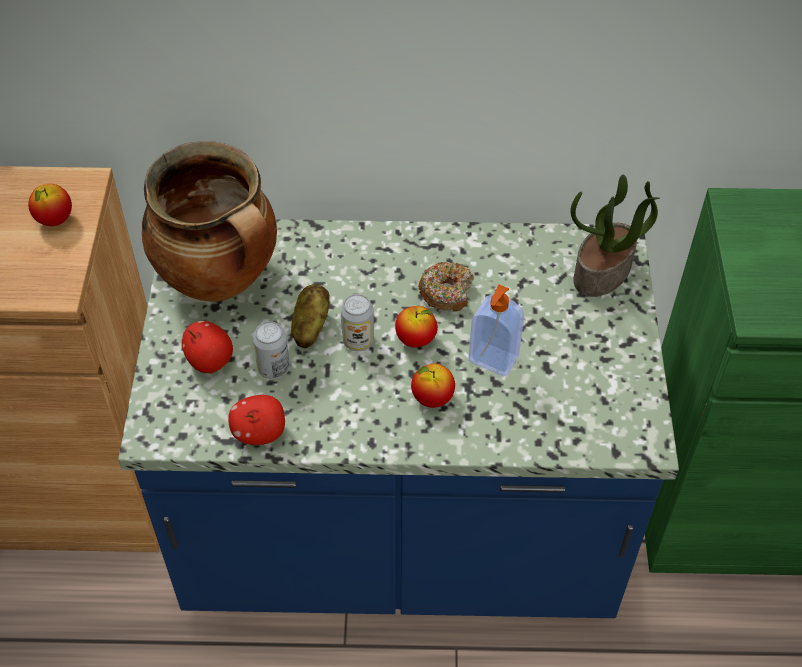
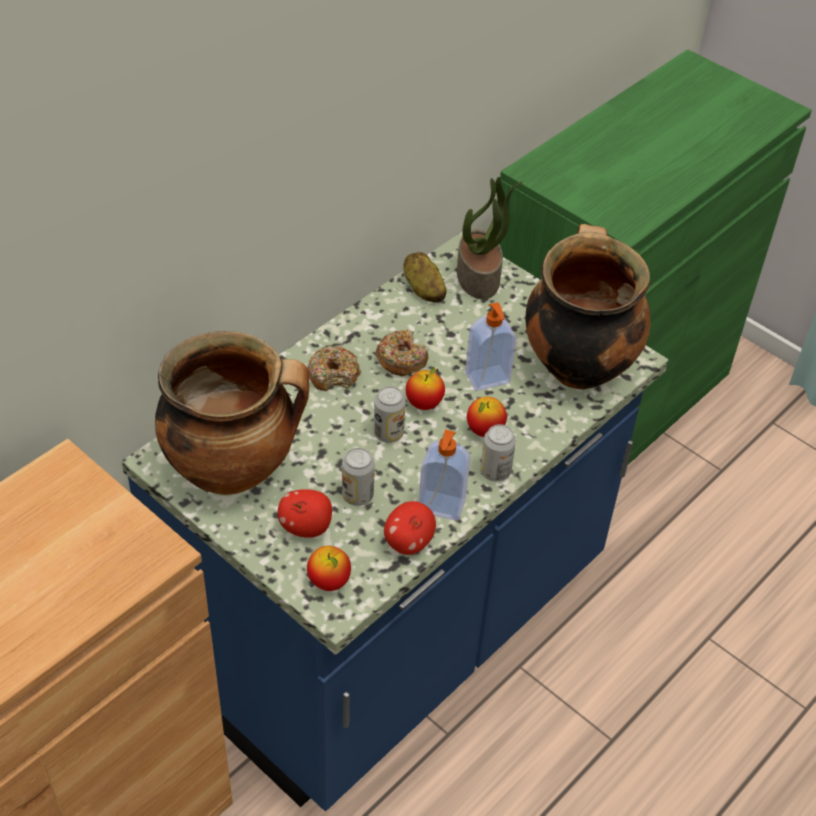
camera: 50 degrees left, 5 degrees down
(54, 220) = (80, 507): apple -> apple (329, 582)
(310, 327) = (343, 450): potato -> potato (423, 289)
(319, 427) = (441, 507): none -> soap dispenser
(380, 265) = (333, 375): none -> donut
(395, 436) = (495, 472): none -> can
(584, 408) = (577, 365): none -> cooking pot

